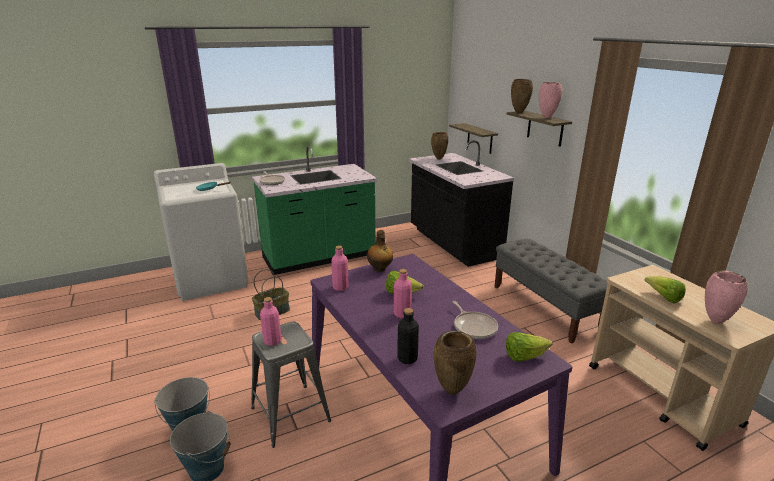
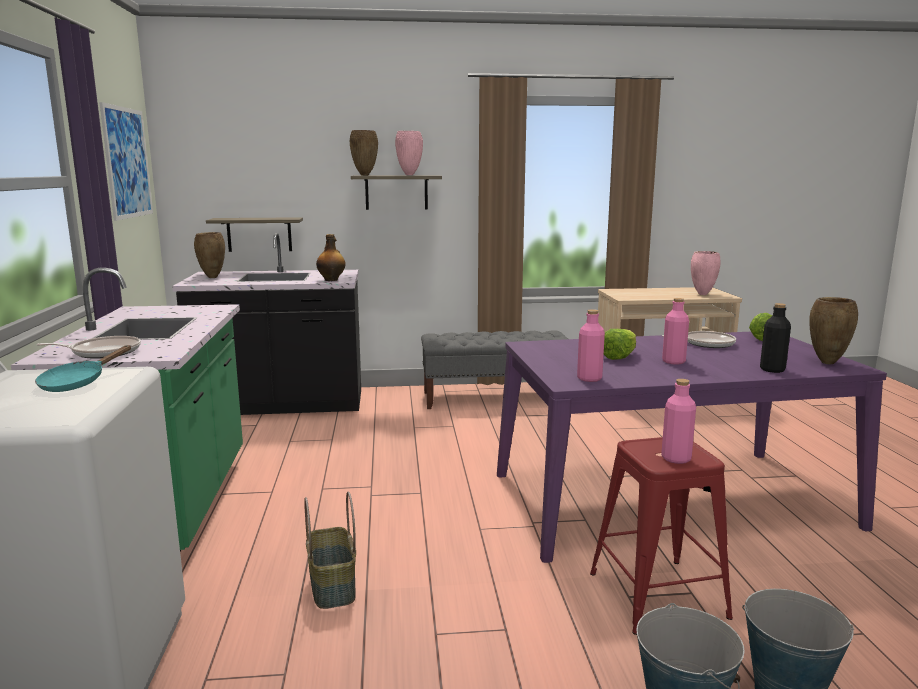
camera: 70 degrees left, 10 degrees down
(290, 414) = (657, 595): grey stool -> red stool
(380, 269) = (544, 358): bottle -> bottle (331, 280)
(413, 88) = (127, 162): none -> picture
(663, 297) = (661, 296): lettuce -> none

